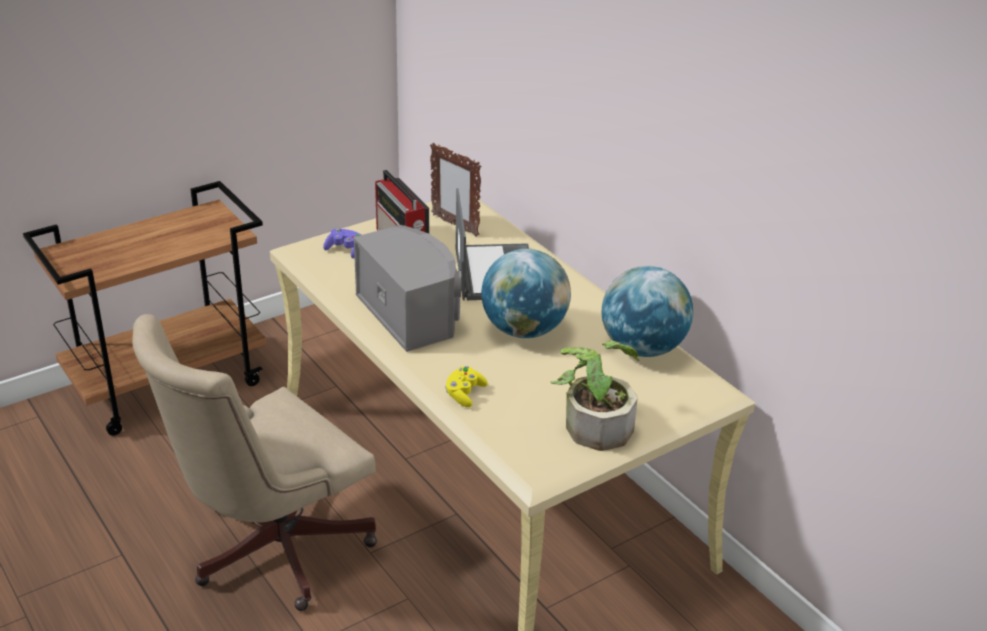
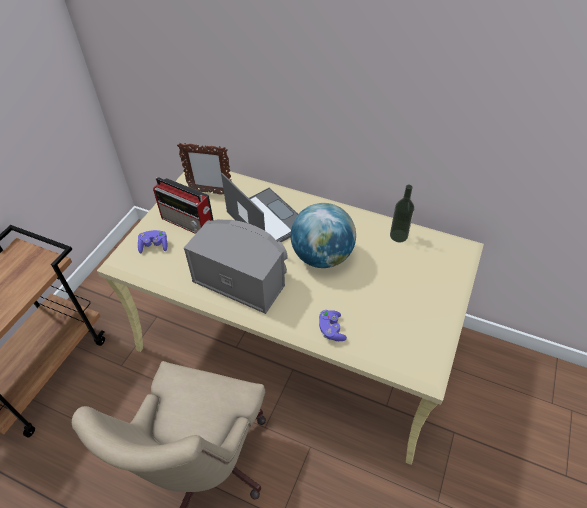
camera: 30 degrees left, 15 degrees up
(464, 394) = (331, 330): yellow game controller -> purple game controller
(594, 422) = (423, 309): potted plant -> none
(643, 348) = (398, 236): globe -> bottle

